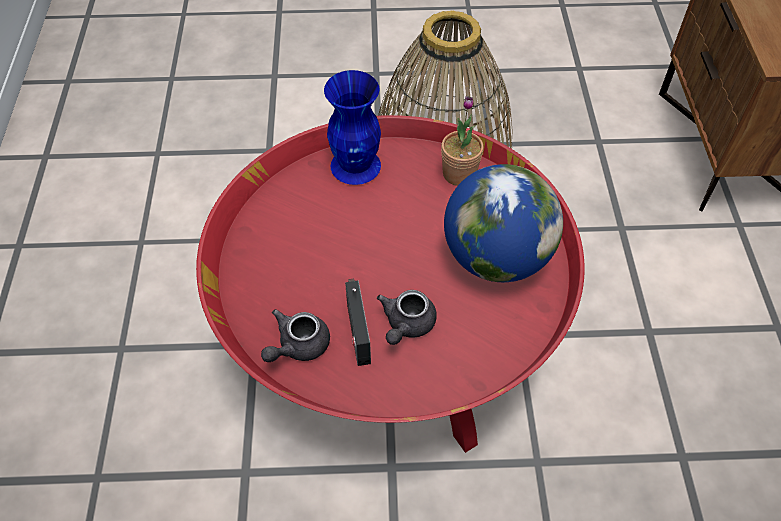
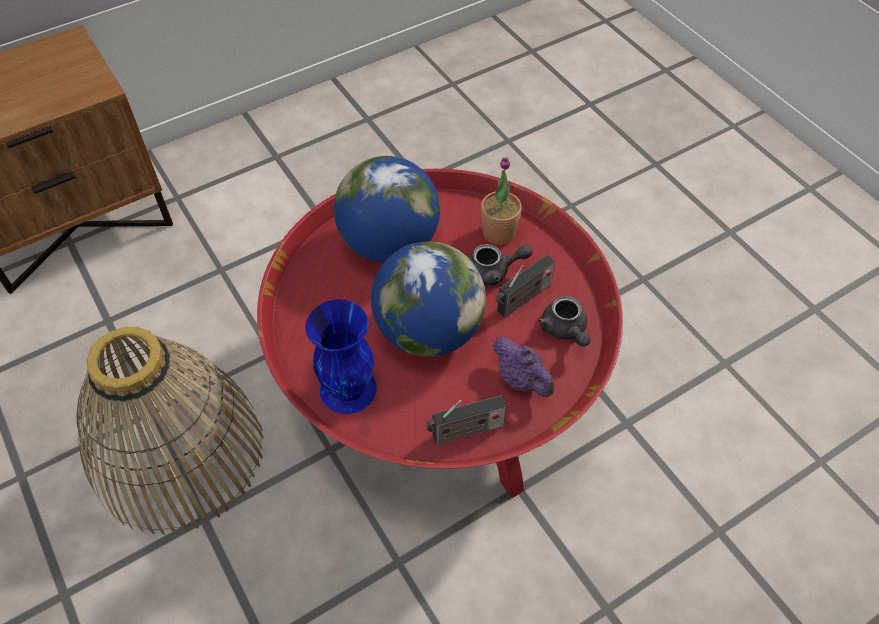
camera: 120 degrees left, 0 degrees up
(261, 220) = (464, 432): none -> radio
(275, 282) = (521, 380): none -> purple teapot
(298, 346) = (565, 330): grey teapot -> grey teapot turned 60 degrees clockwise
(373, 241) = (428, 331): none -> globe
(459, 174) = (308, 305): potted plant -> potted plant (498, 232)

